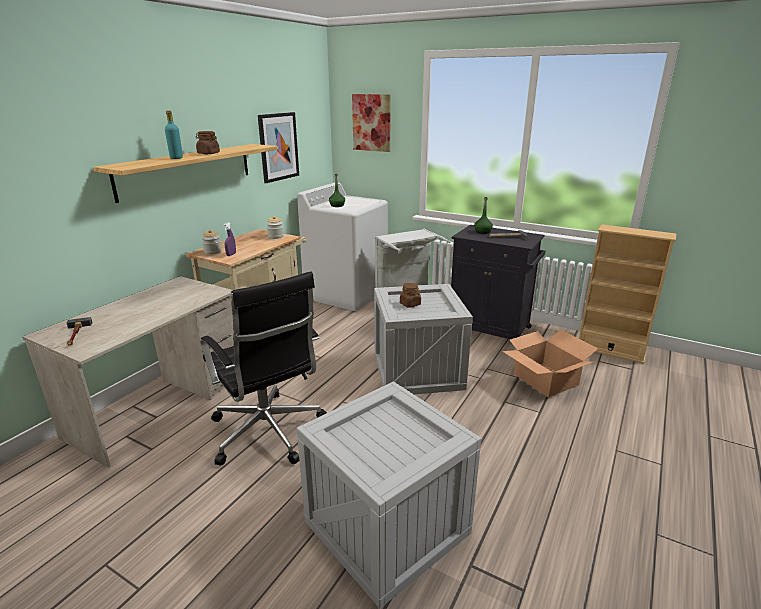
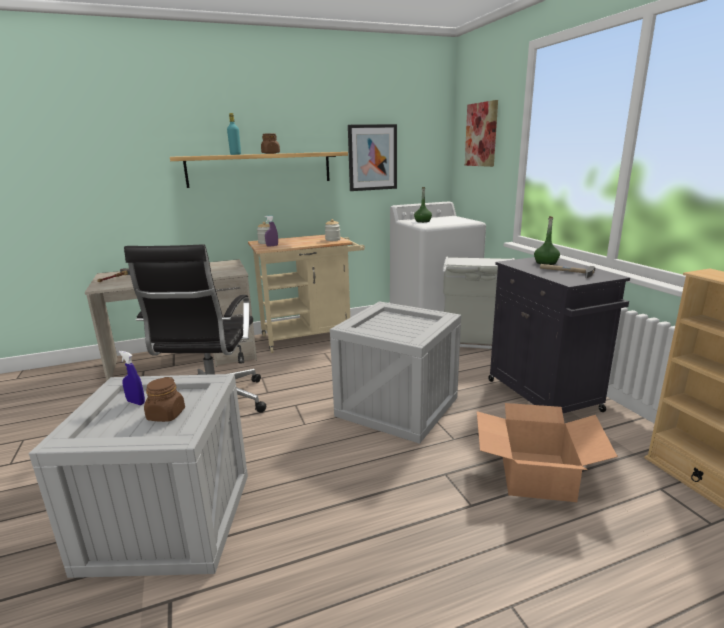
camera: 40 degrees right, 5 degrees down
(359, 435) = (136, 402): none -> blue spray bottle
(410, 304) = (388, 323): brown jar -> brown jar (166, 415)

